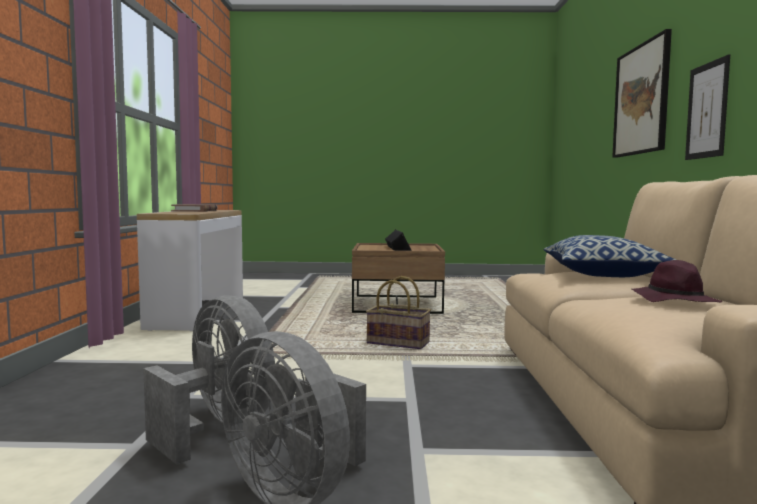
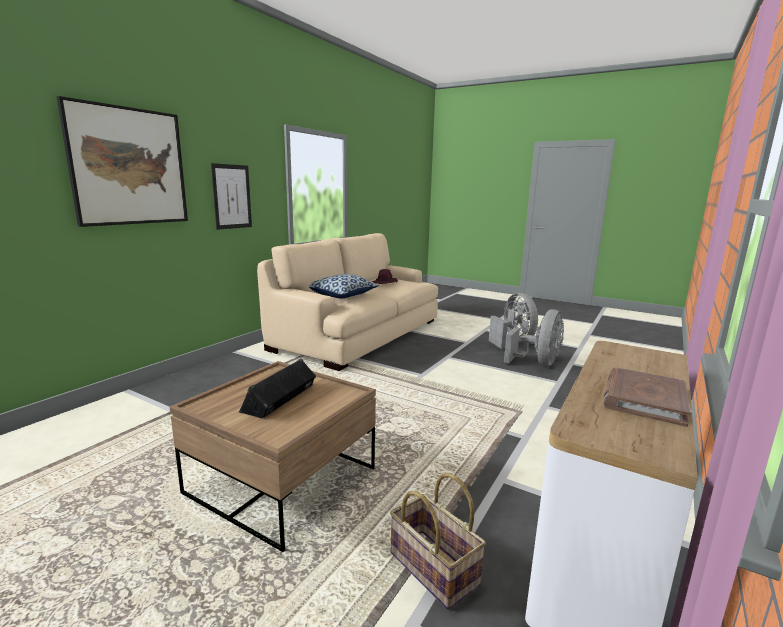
camera: 150 degrees left, 10 degrees up
(218, 428) = (538, 363): grey fan -> grey fan turned 135 degrees counterclockwise
(399, 343) = (399, 396): basket -> basket (432, 569)

